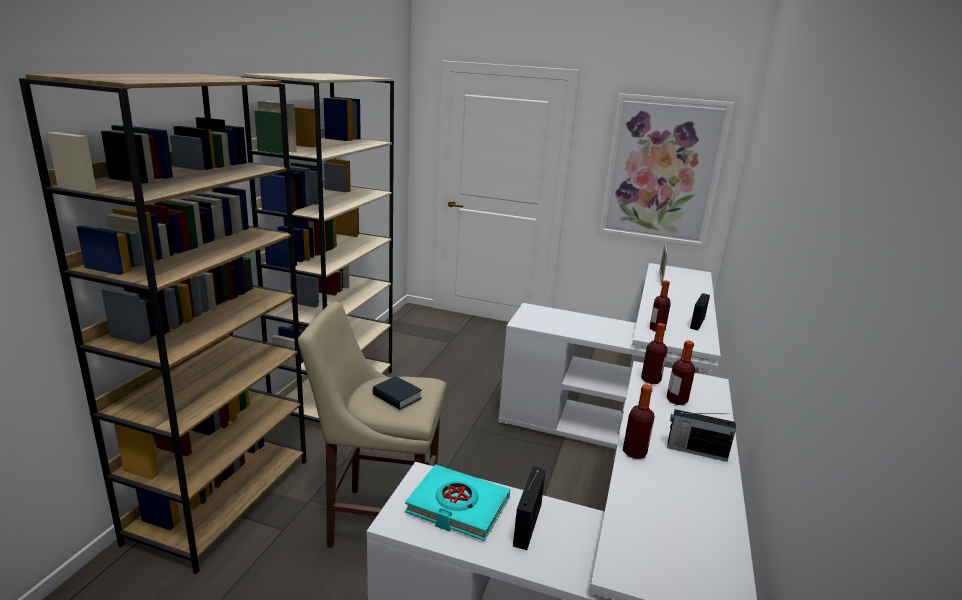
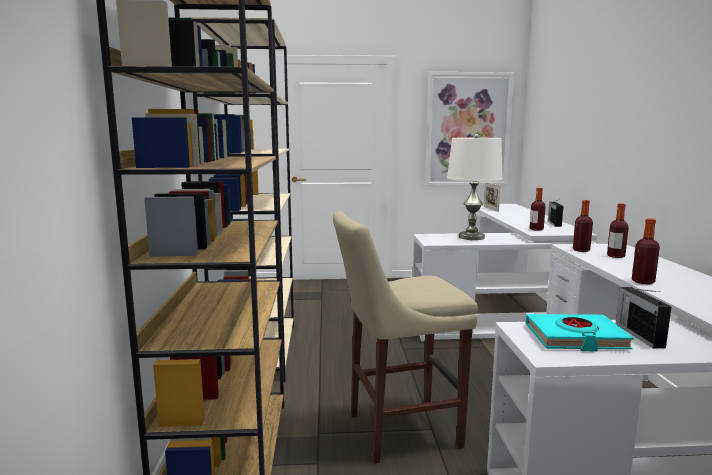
camera: 20 degrees left, 10 degrees down
(397, 397) = (422, 288): book -> none
(578, 322) = (471, 237): none -> white table lamp
(695, 451) = (674, 274): radio -> none

